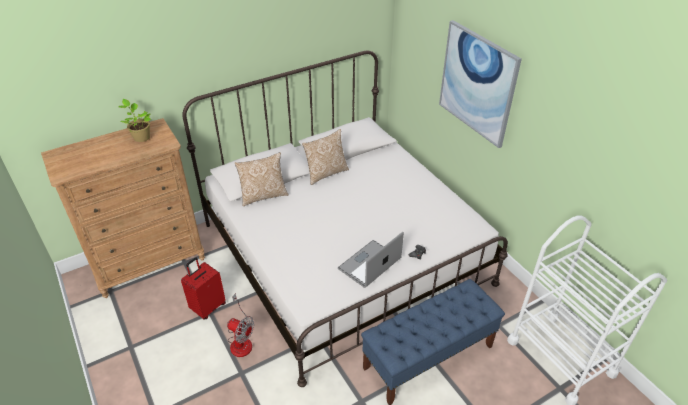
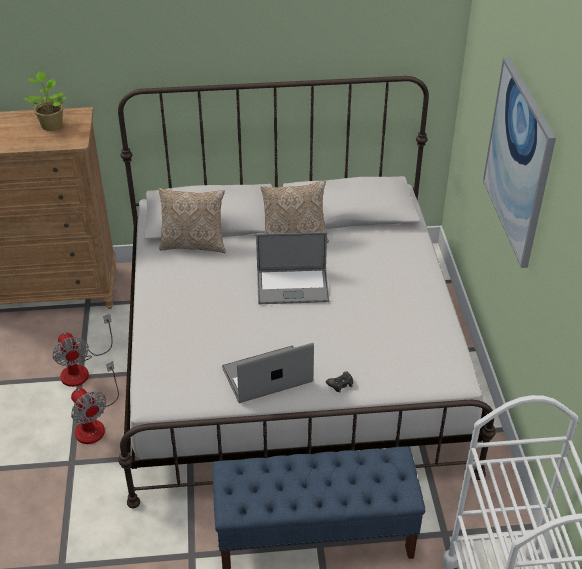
camera: 25 degrees right, 0 degrees up
(208, 307) = (81, 369): red suitcase -> fan
(346, 203) = (292, 287): none -> laptop

